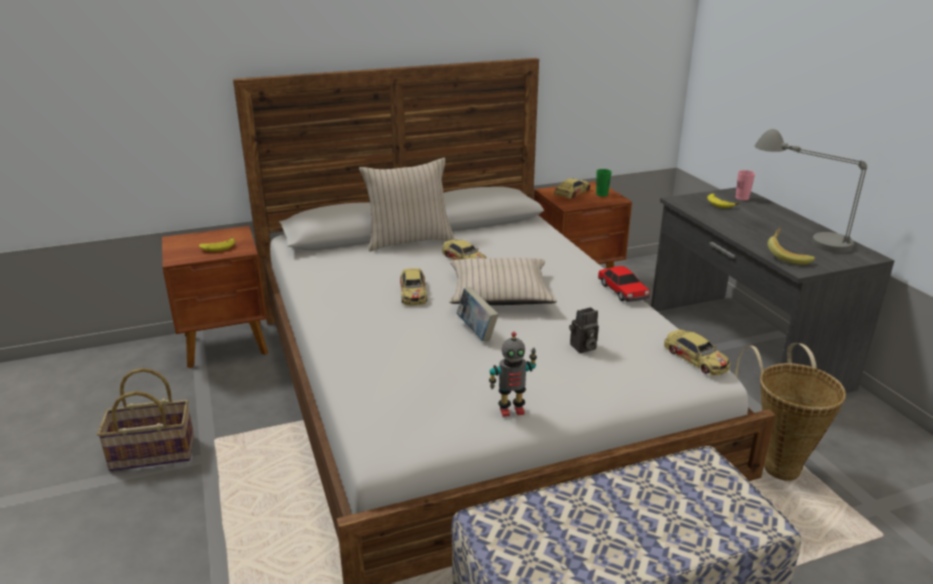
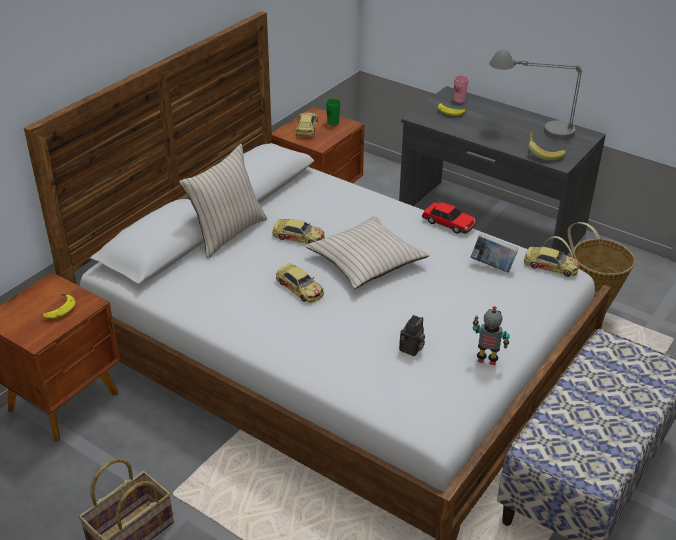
camera: 35 degrees left, 10 degrees up
(476, 331) = (391, 305): book -> book (492, 266)
(511, 410) = (487, 361): toy robot -> toy robot turned 120 degrees counterclockwise
(582, 348) = (475, 288): camera -> camera (411, 349)

